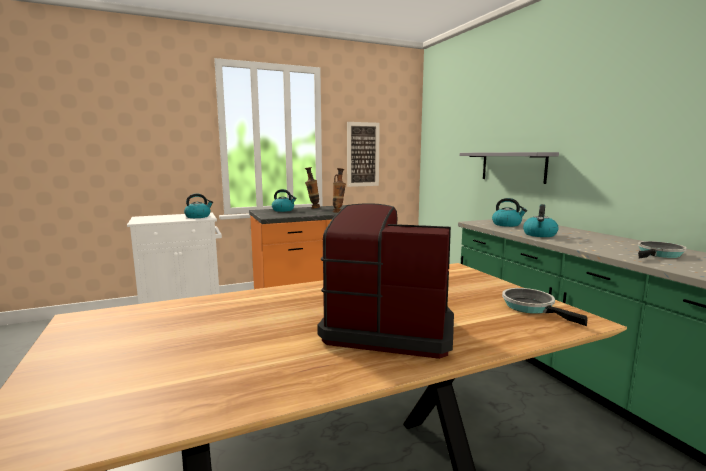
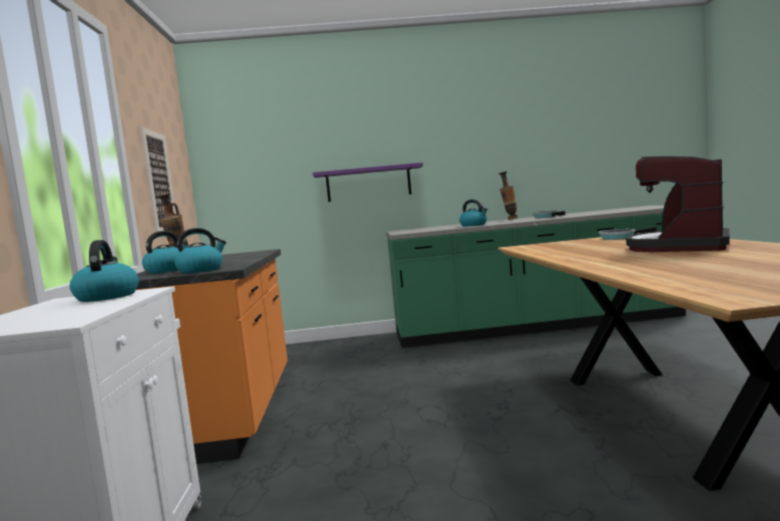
camera: 70 degrees left, 5 degrees down
(339, 212) = (255, 255): vase -> vase (509, 219)
(507, 224) = (422, 229): kettle -> kettle (201, 270)
(513, 167) = (368, 183): grey shelf -> purple shelf

